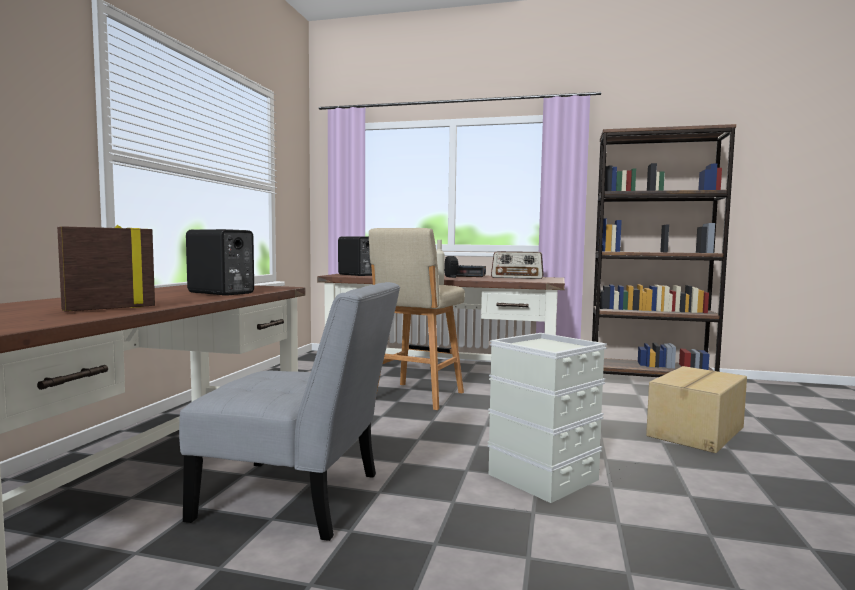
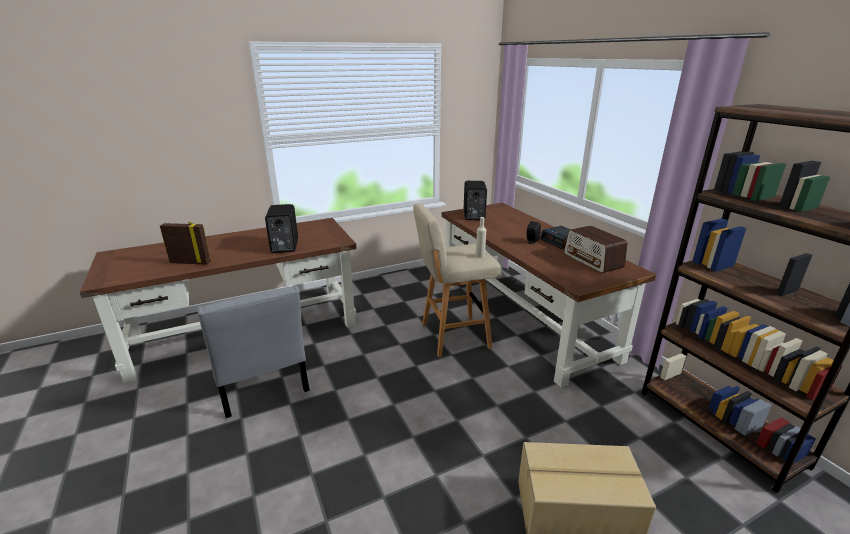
camera: 50 degrees right, 20 degrees up
(541, 477) = (368, 456): grey storage box -> none

